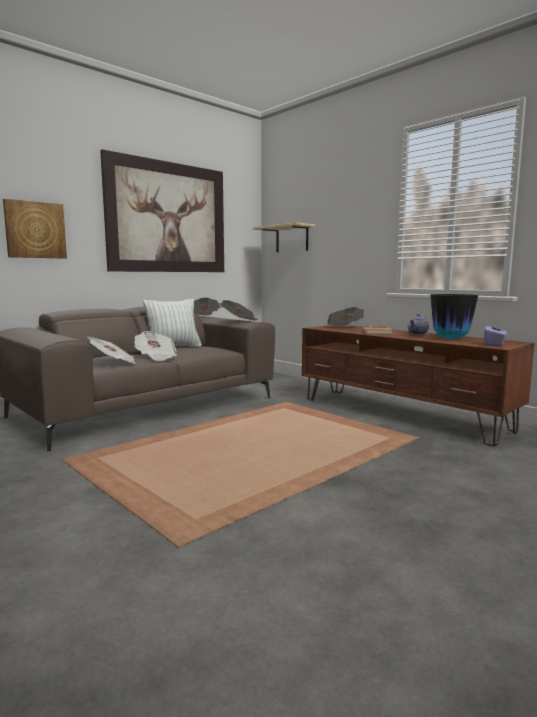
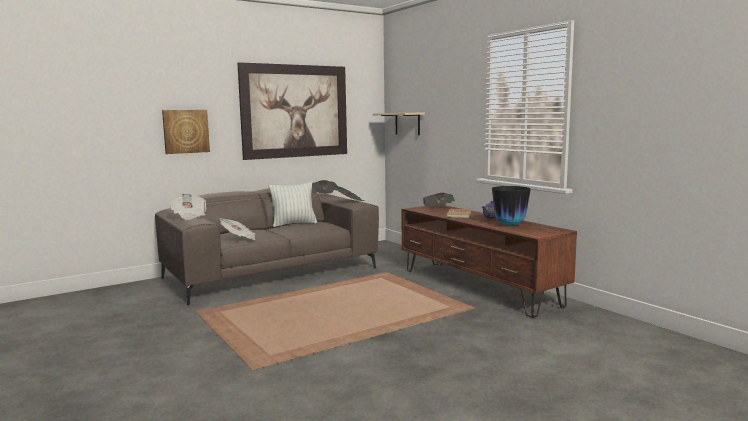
camera: 10 degrees right, 0 degrees up
(156, 357) = (274, 234): newspaper -> newspaper (189, 216)
(494, 344) = (536, 232): purple tissue box -> none

